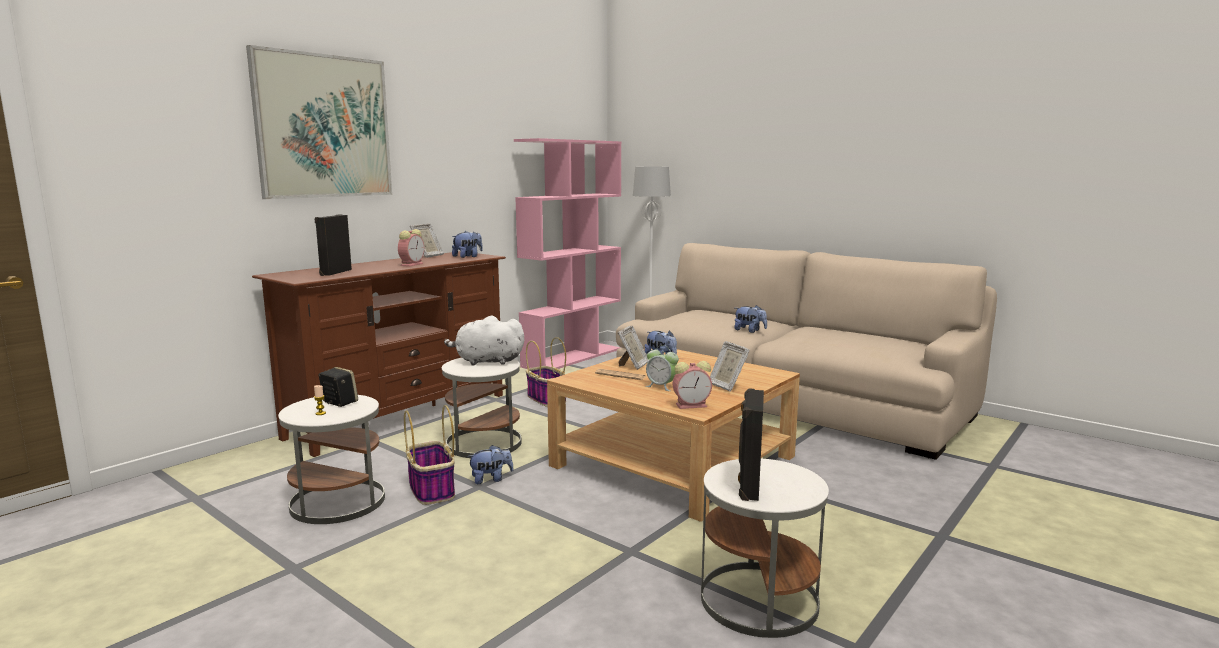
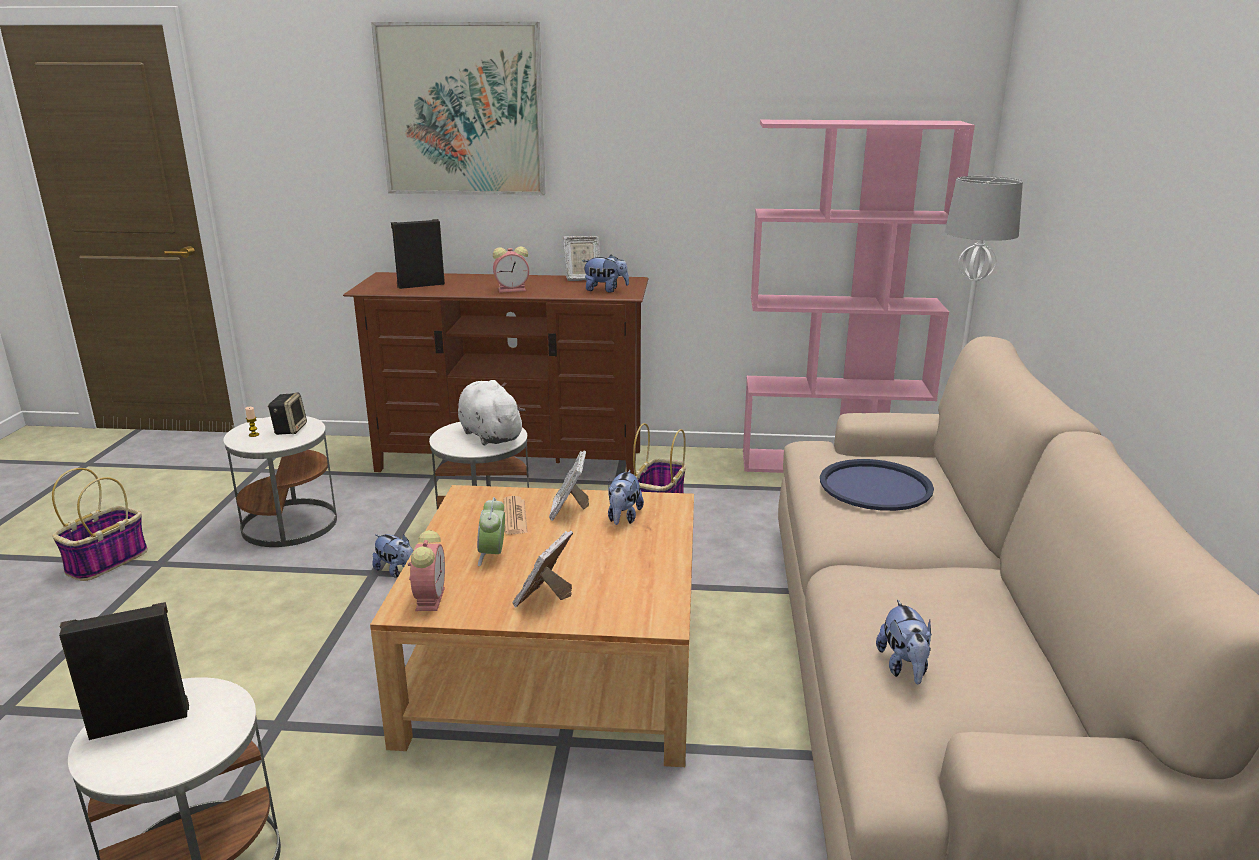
camera: 55 degrees right, 10 degrees up
(431, 489) = (347, 552): basket -> basket (107, 561)
(633, 365) = (569, 510): picture frame -> picture frame turned 105 degrees clockwise
(692, 405) = (430, 598): alarm clock -> alarm clock turned 135 degrees counterclockwise
(710, 319) = (875, 486): none -> blue tray
(749, 331) = (870, 533): plush toy -> plush toy (904, 667)

